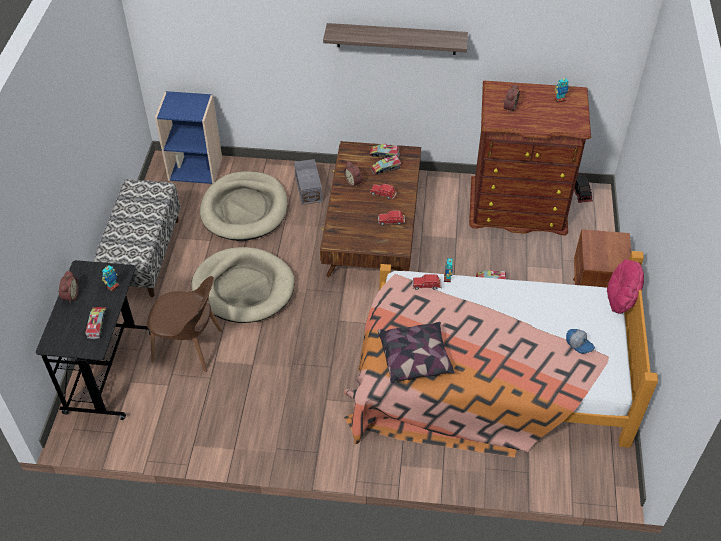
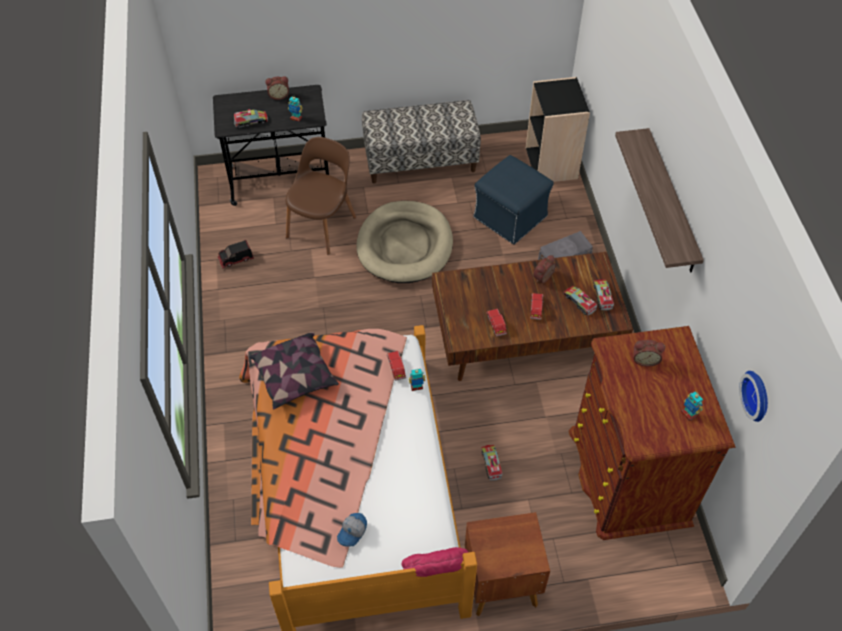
camera: 75 degrees right, 5 degrees up
(189, 346) = (322, 225): brown chair -> brown chair turned 150 degrees counterclockwise
(196, 168) = (552, 163): blue bookcase -> black bookcase
(244, 209) = (511, 217): beige dog bed -> blue ottoman
(581, 193) = (684, 548): toy truck -> toy truck (236, 259)
(586, 41) = (758, 395): none -> wall clock

